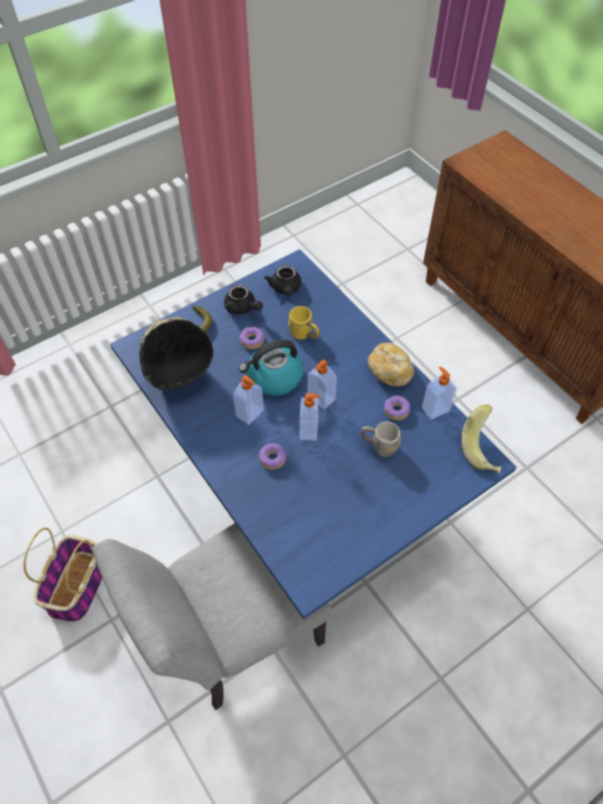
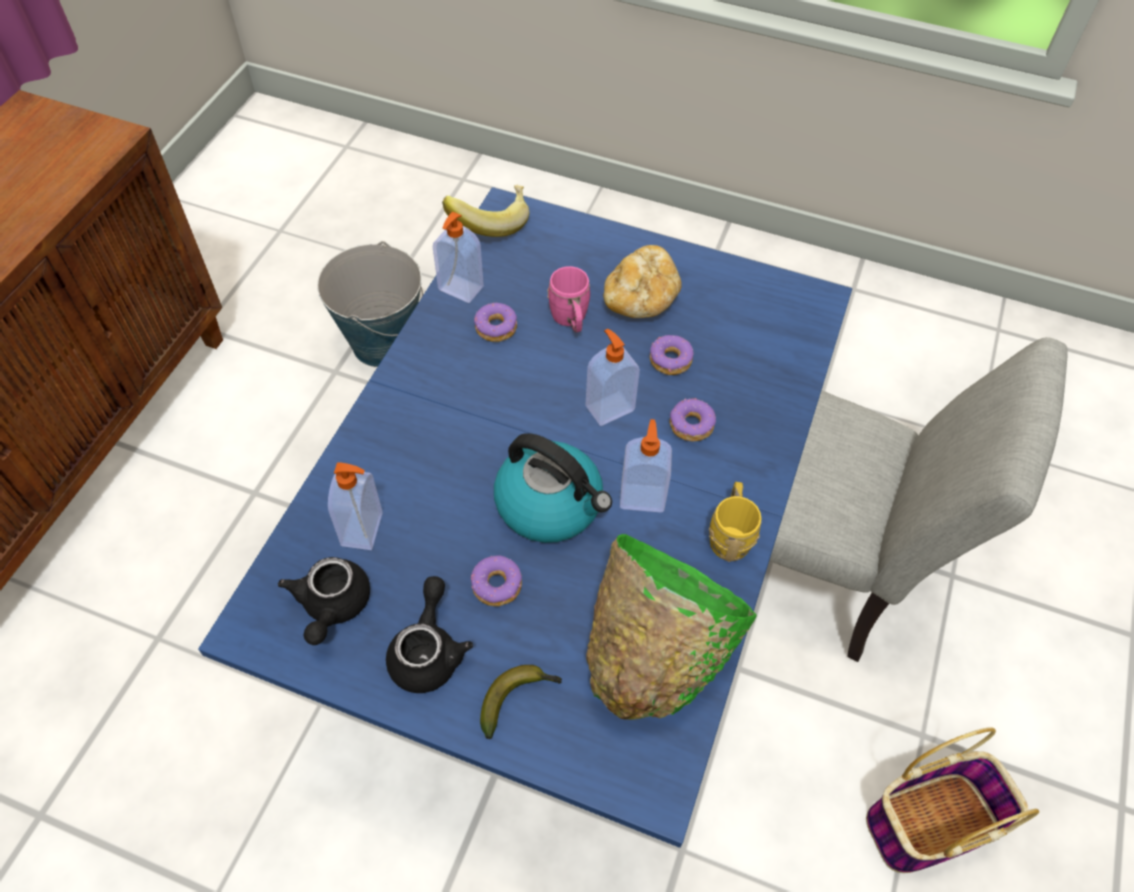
camera: 125 degrees left, 0 degrees up
(178, 374) = (653, 654): black bowl -> green bowl
(285, 289) = (332, 606): black teapot -> black teapot turned 135 degrees clockwise
(304, 335) = (429, 513): yellow mug -> yellow mug (730, 535)
(319, 476) = (670, 360): none -> donut
(320, 399) = (544, 423): soap dispenser -> soap dispenser (364, 530)
(379, 446) = (570, 320): grey mug -> pink mug
(389, 371) = (428, 365): bread -> bread (640, 299)
(538, 502) = (383, 343): none -> bucket

